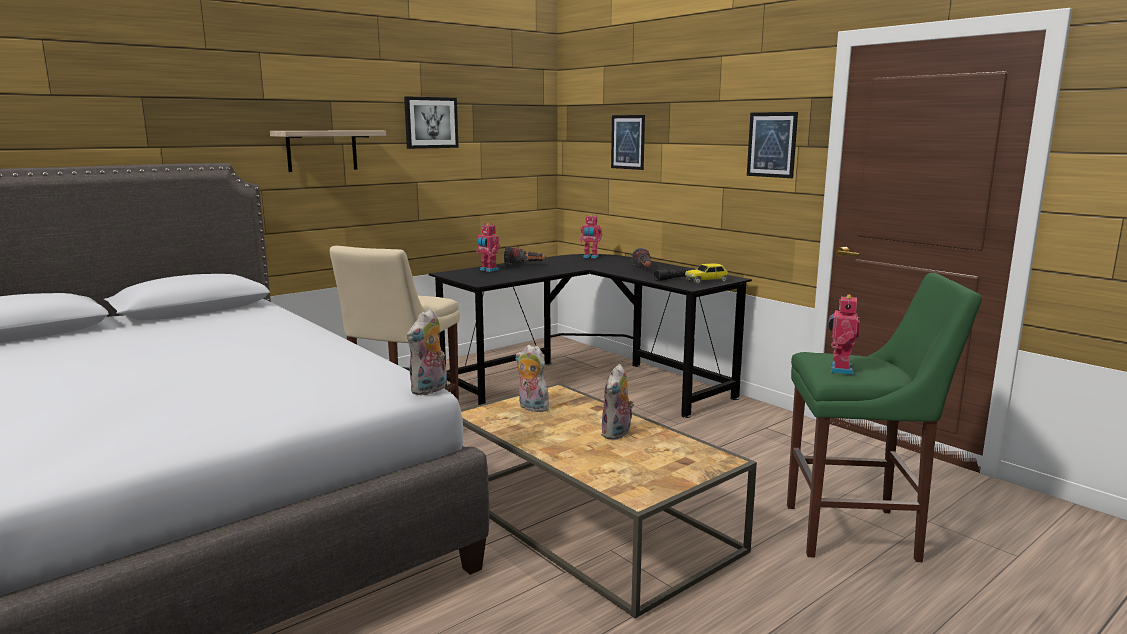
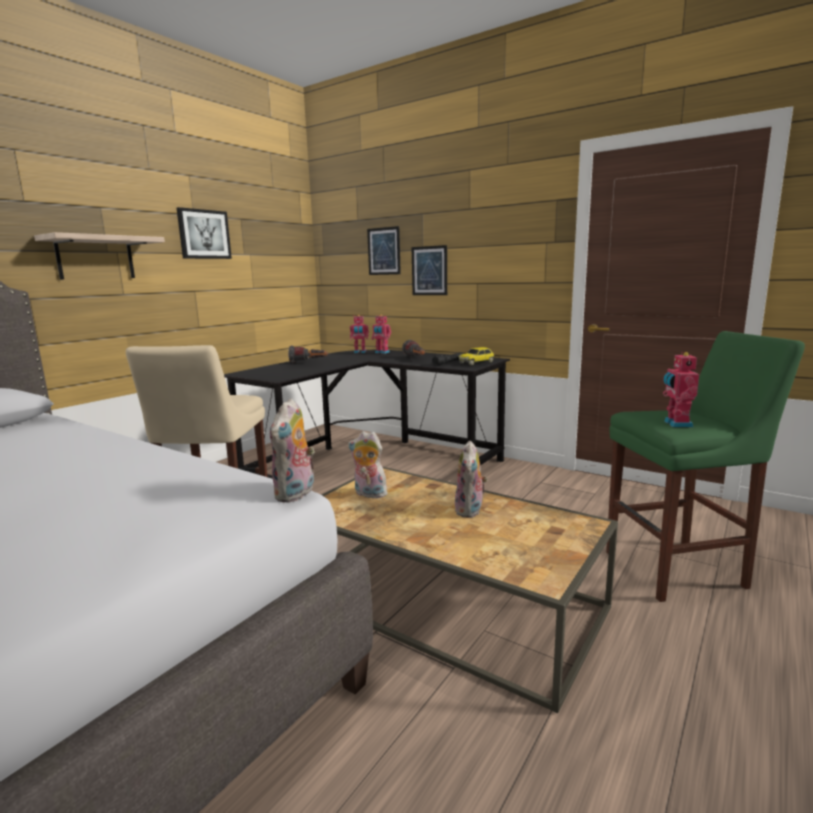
camera: 15 degrees left, 0 degrees up
(488, 270) = (276, 368): toy robot -> toy robot (381, 352)
(771, 144) = (522, 243): picture -> picture (429, 270)

